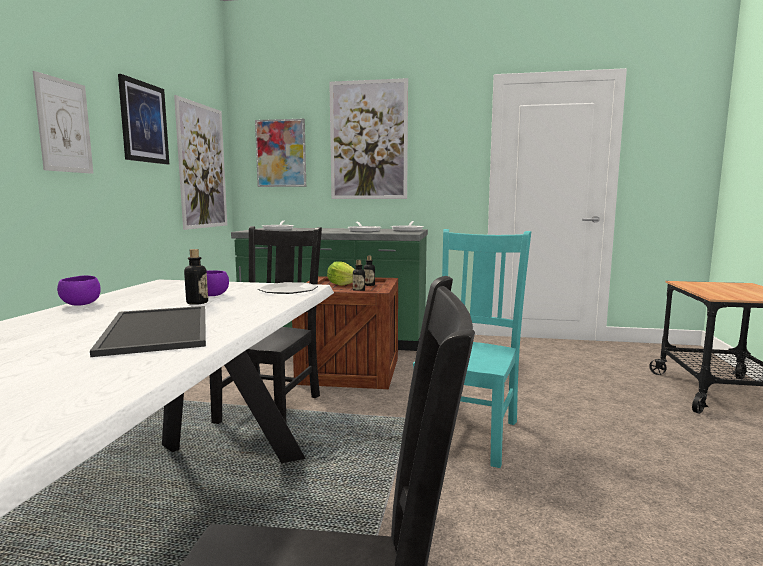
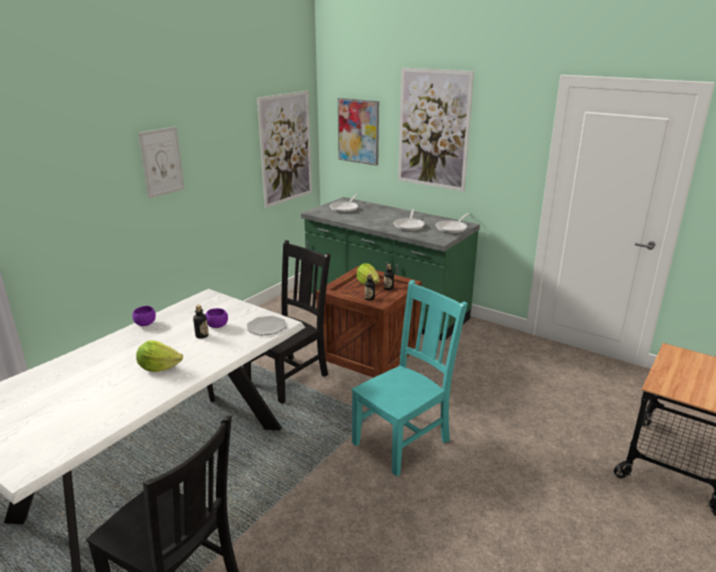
camera: 25 degrees right, 15 degrees up
(144, 122) = (227, 133): picture -> none
(155, 329) = (159, 368): tray -> lettuce

